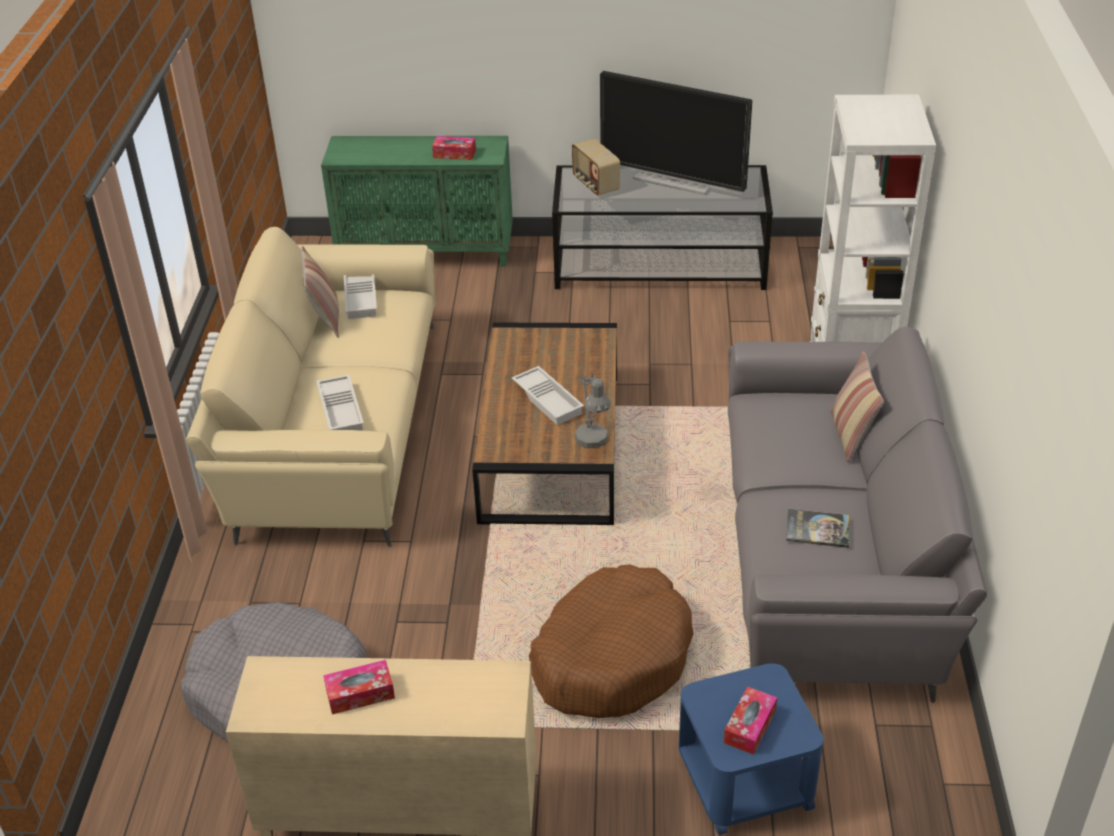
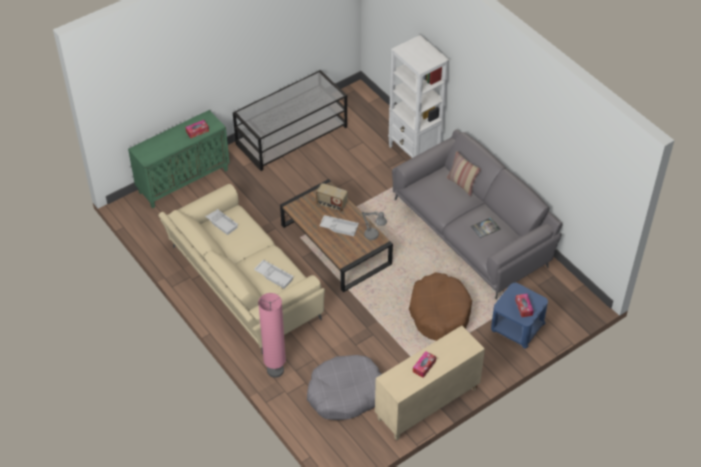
camera: 40 degrees left, 10 degrees up
(220, 582) = (275, 370): none -> pink floor lamp
(325, 319) = (216, 240): pillow -> none
(595, 184) = (260, 115): radio -> radio (331, 204)
(673, 181) = (291, 97): television -> none

